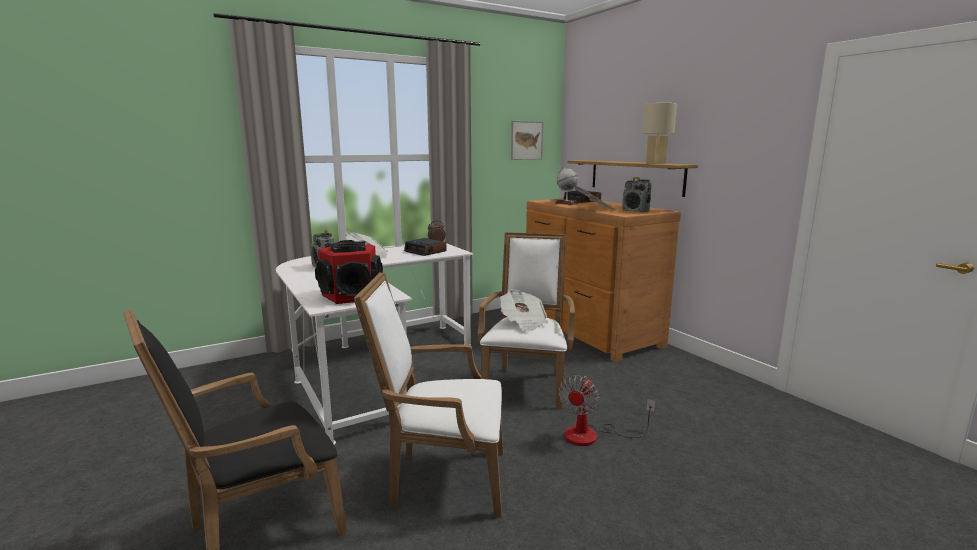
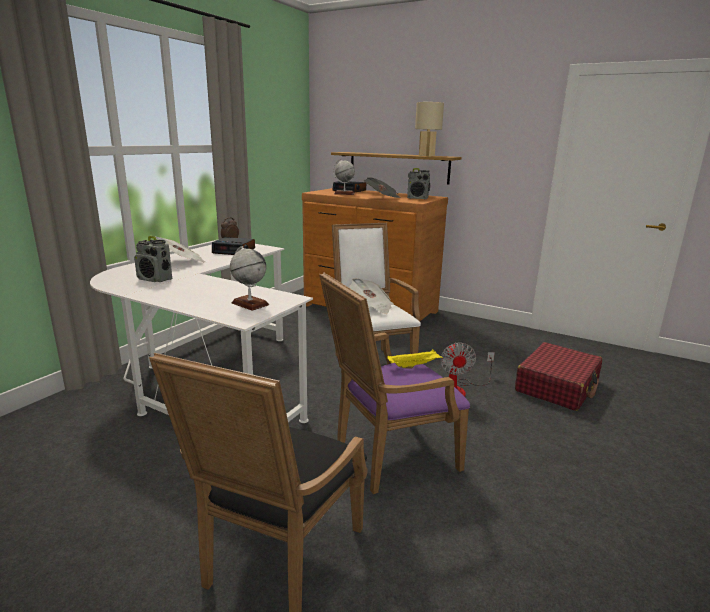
camera: 30 degrees left, 5 degrees up
(352, 295) = (250, 304): speaker -> globe
(441, 479) = (388, 458): white armchair -> purple armchair
(478, 385) = (414, 366): none -> yellow tray
(526, 140) = (285, 131): picture -> none
(729, 465) = (557, 386): none -> red suitcase

